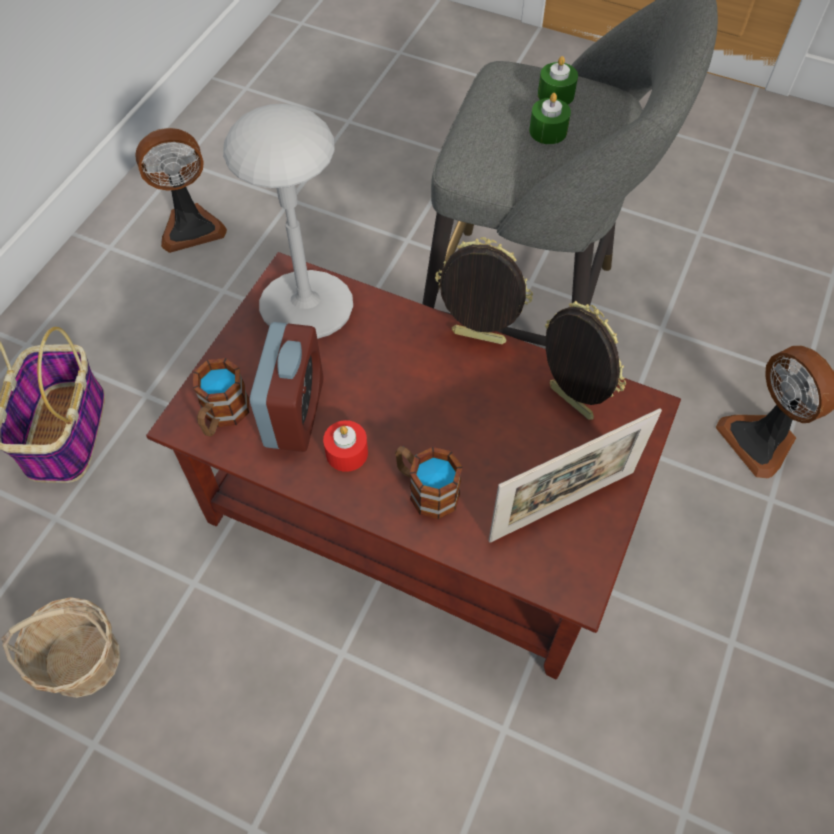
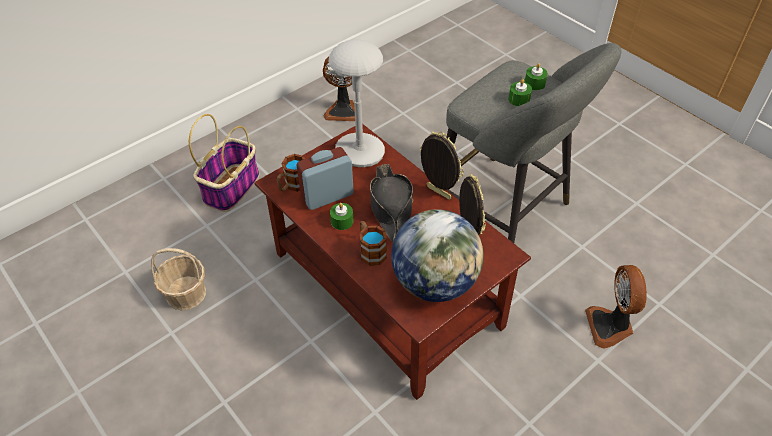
camera: 25 degrees right, 10 degrees down
(294, 413) = (327, 195): alarm clock -> alarm clock turned 150 degrees counterclockwise
(346, 452) = (342, 221): red candle -> green candle
(416, 395) = (391, 208): none -> black hat
(562, 505) = (435, 282): picture frame -> globe

